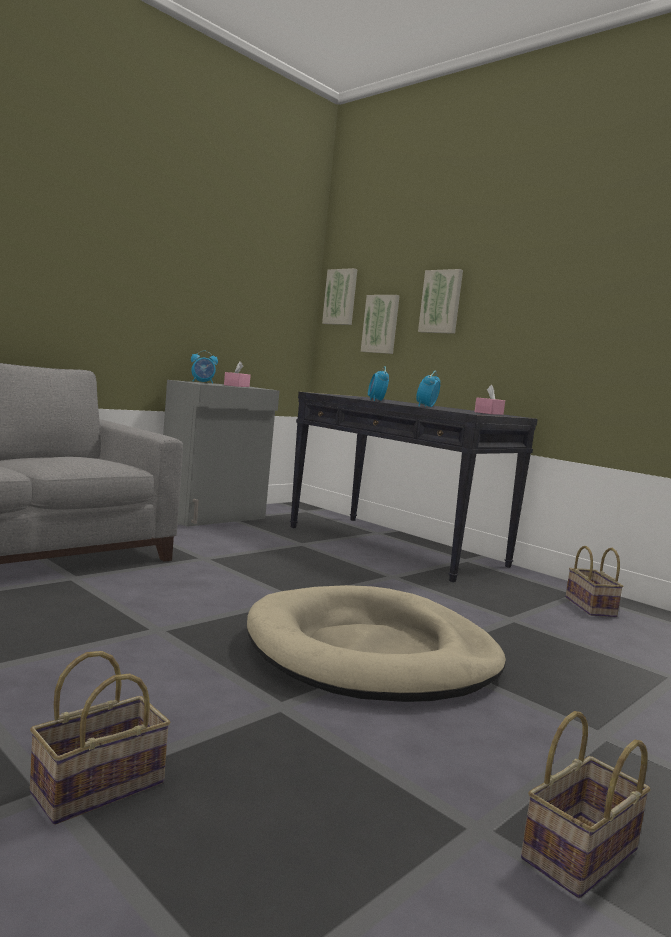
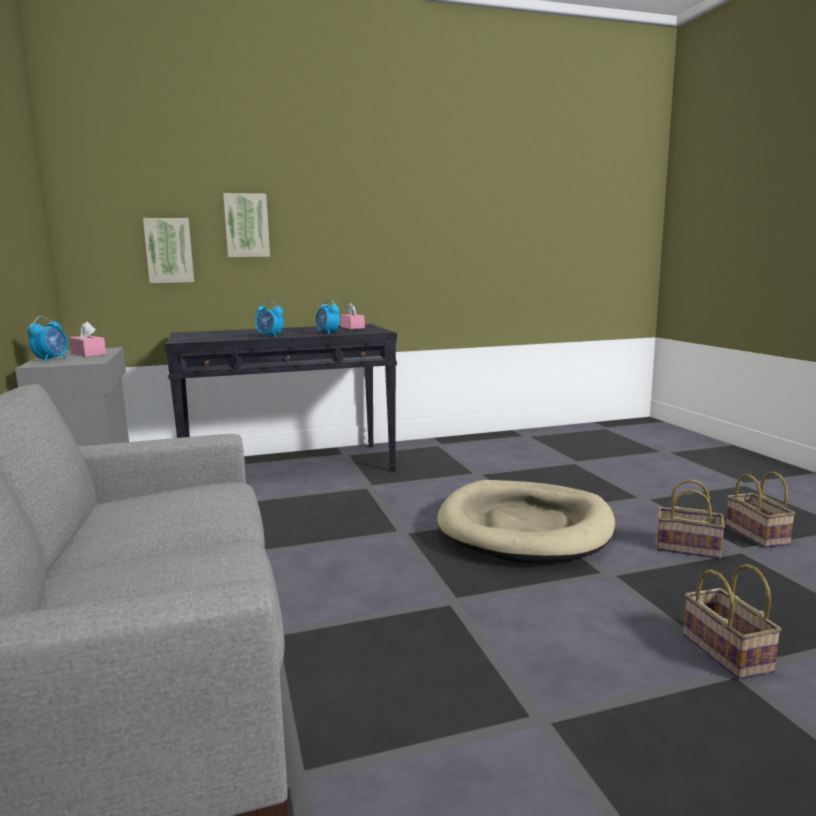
camera: 60 degrees left, 5 degrees up
(341, 297) = (93, 219): picture -> none
(592, 607) = (465, 448): basket -> basket (689, 548)

